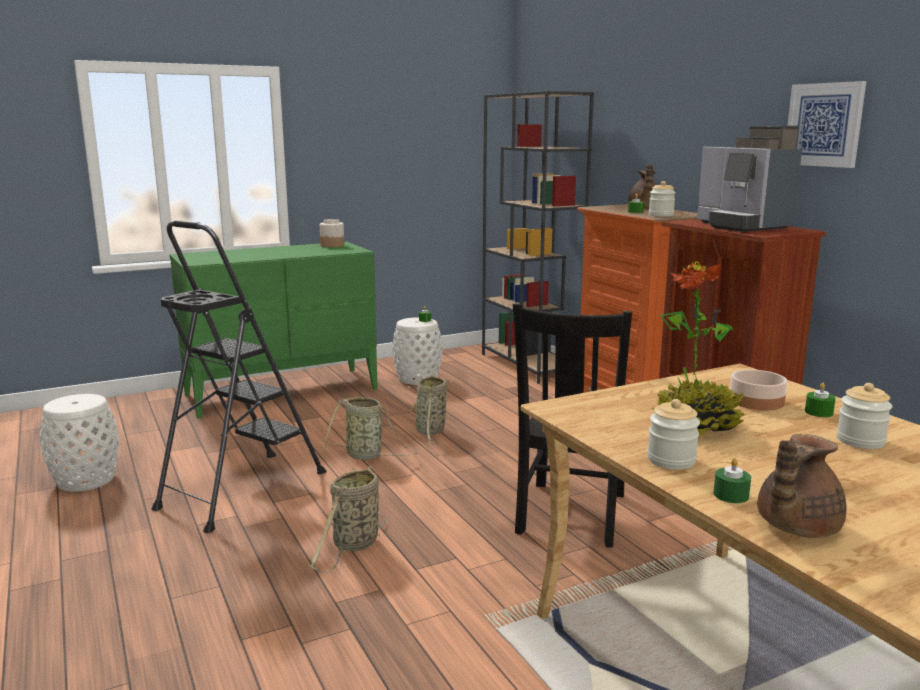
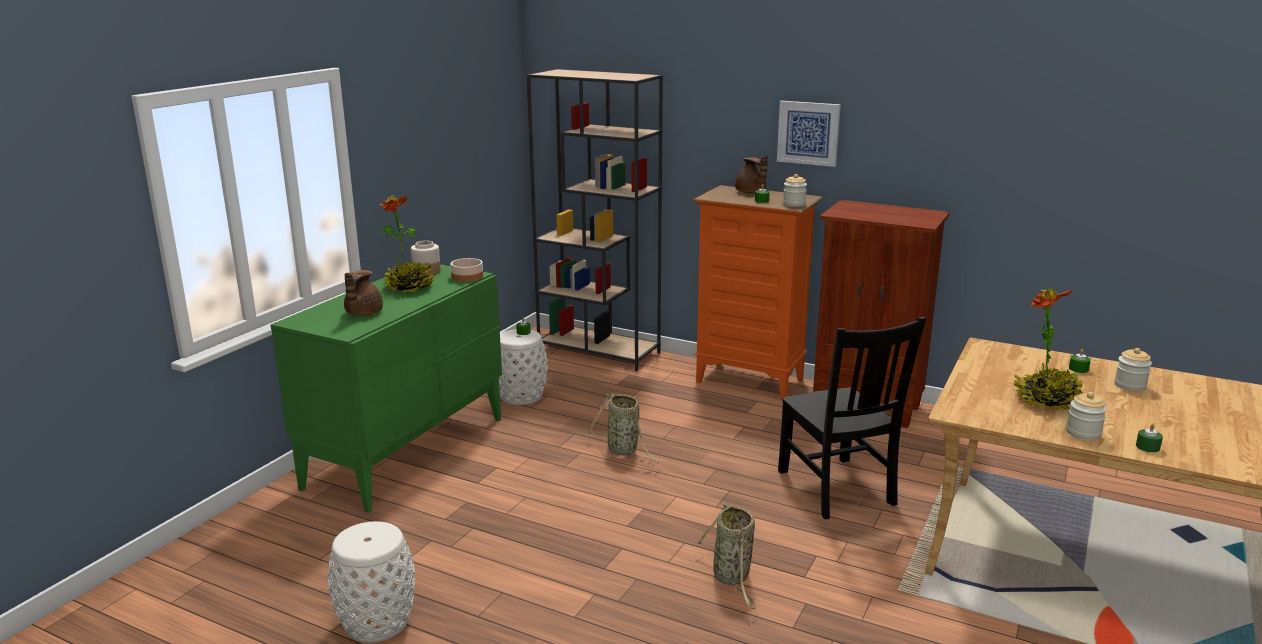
camera: 35 degrees left, 5 degrees up
(241, 490) = (555, 569): step ladder -> none
(297, 250) = (409, 288): none -> potted plant
(366, 456) = (608, 494): basket -> none
(742, 226) = (887, 213): coffee machine -> none
(757, 401) = (1038, 370): bowl -> bowl (467, 277)
(795, 526) = (1202, 456): brown teapot -> brown teapot (362, 313)
(824, 125) = (937, 126): picture -> picture (808, 133)

